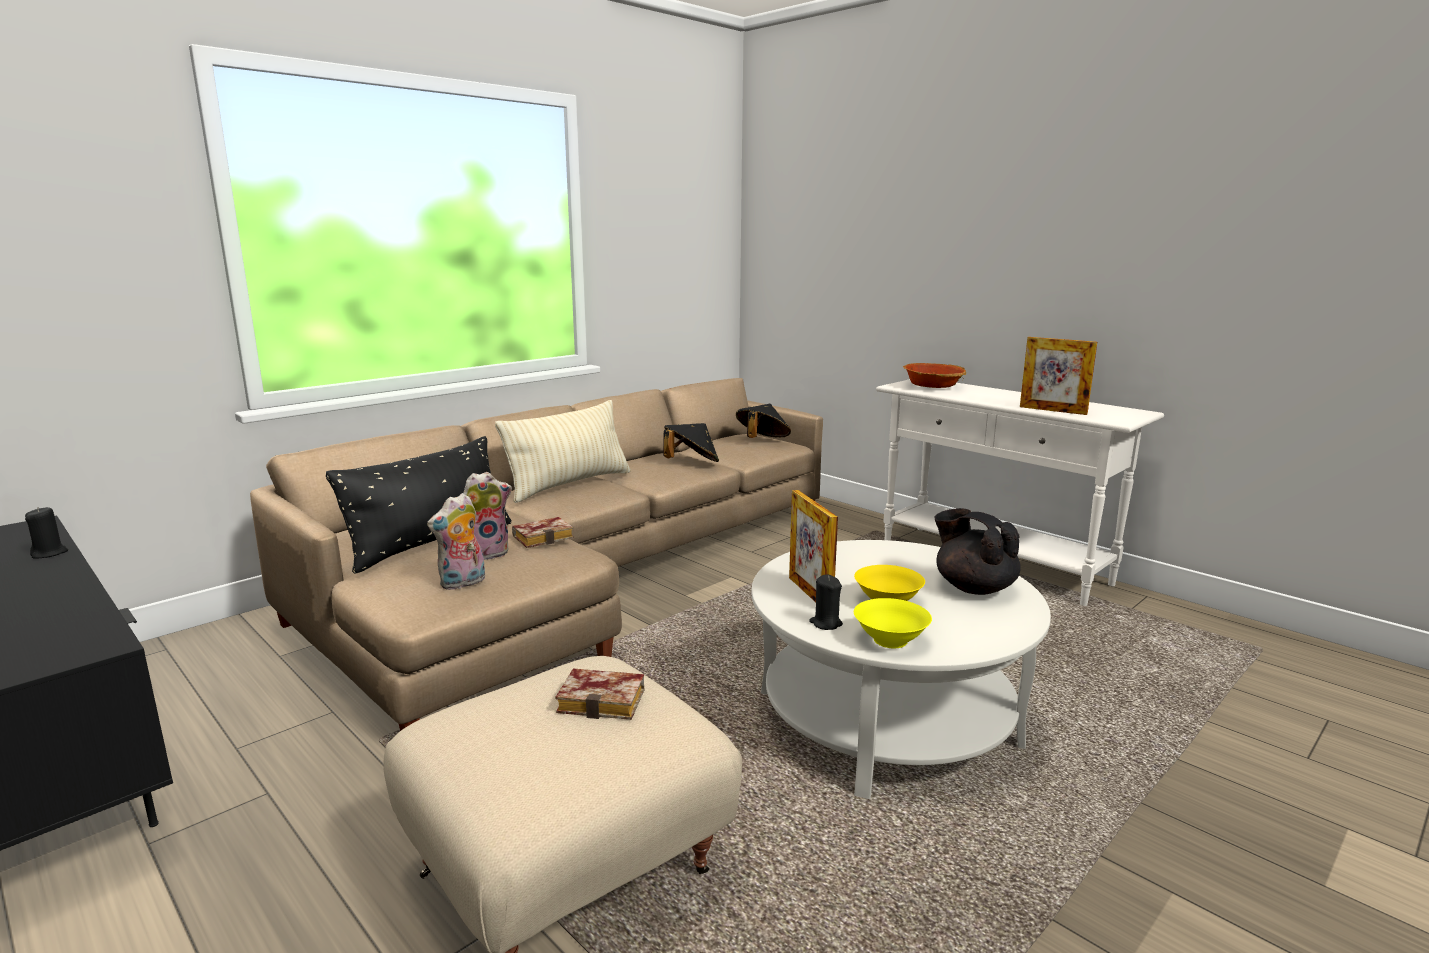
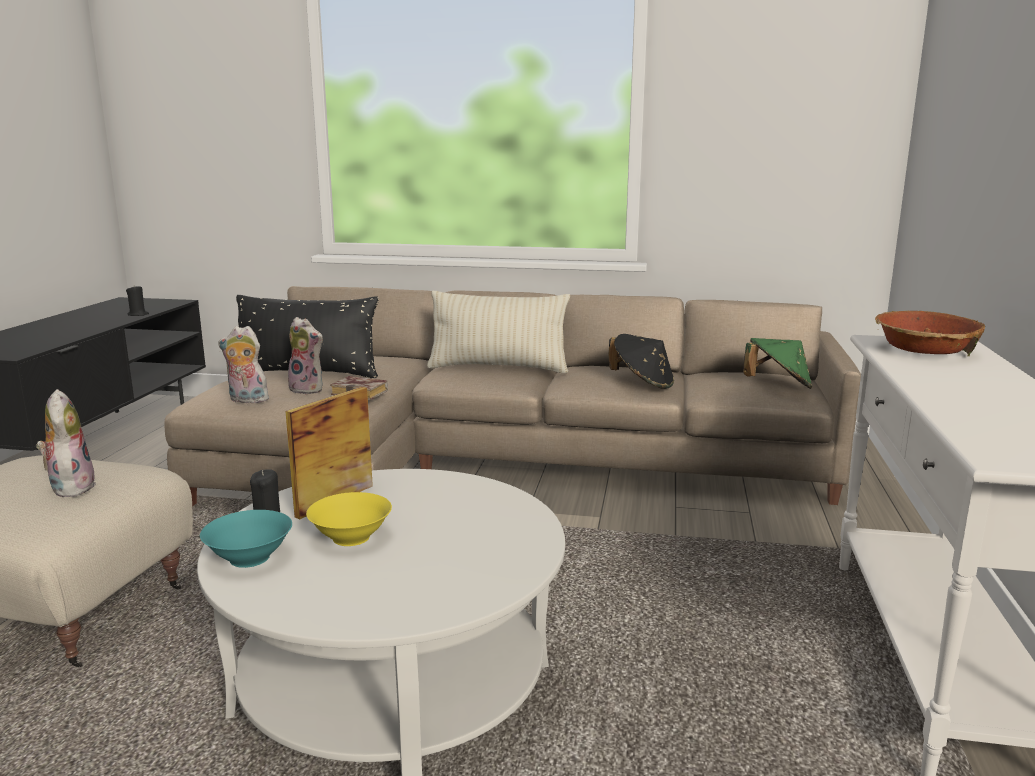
camera: 55 degrees right, 0 degrees up
(605, 700) = (70, 487): book -> plush toy
(762, 441) = (777, 386): black hat -> green hat
(891, 640) = (250, 558): yellow bowl -> turquoise bowl
(973, 587) = (446, 573): black teapot -> none
(1052, 410) = (957, 416): picture frame -> none

